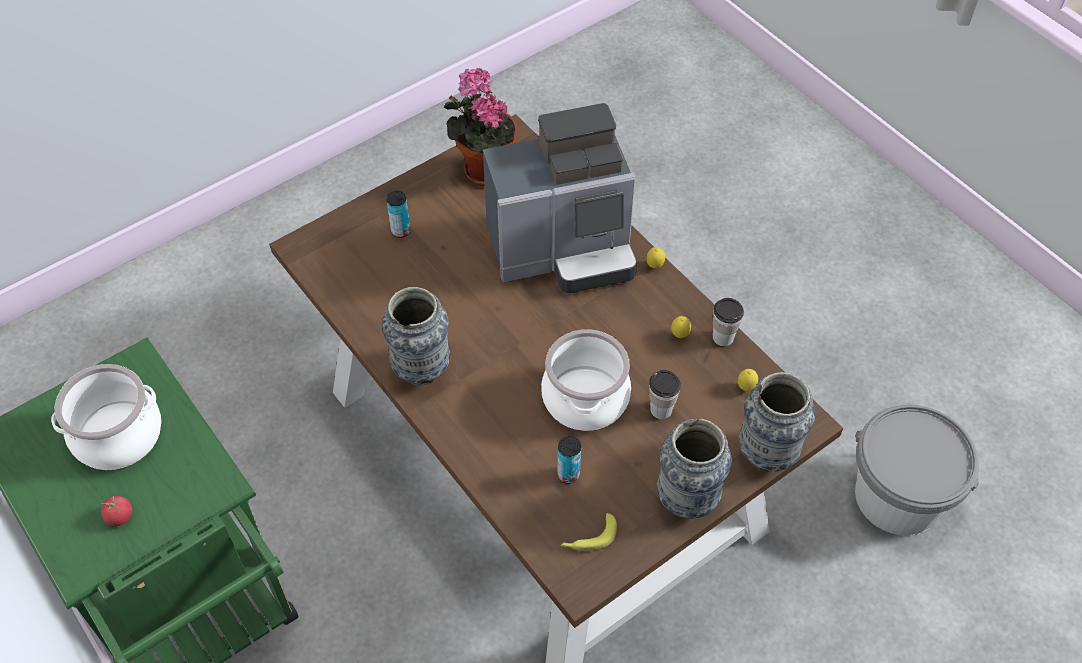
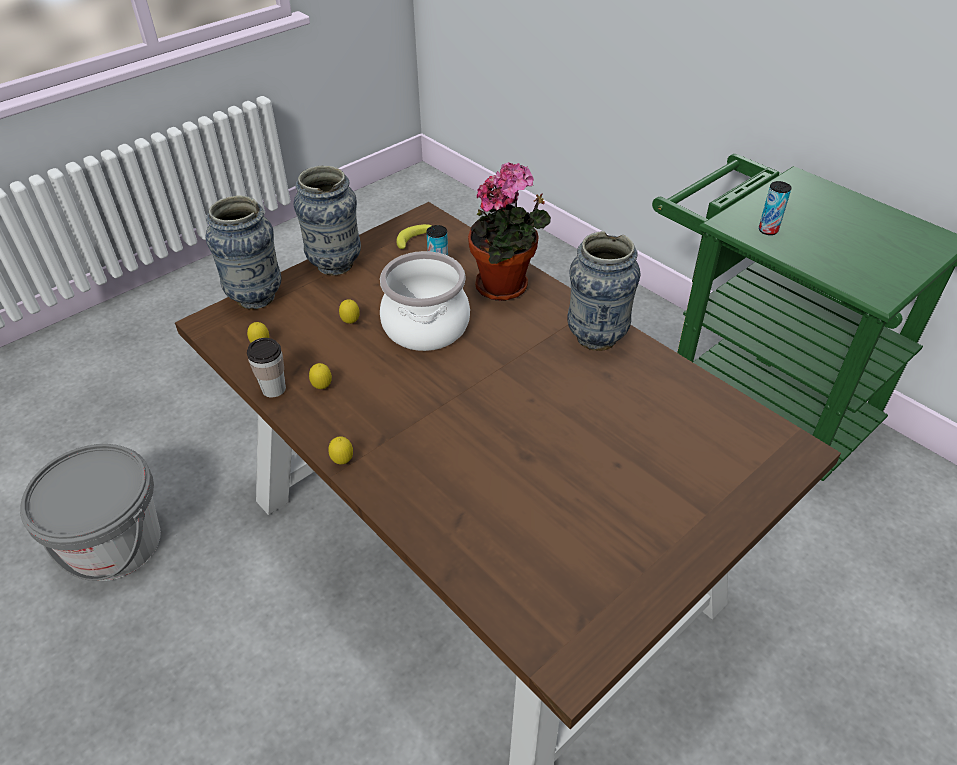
camera: 175 degrees right, 10 degrees down
(118, 434) = (844, 246): cooking pot -> none
(120, 516) = (795, 203): tomato -> none
(400, 231) = (681, 482): can -> can (768, 230)
(483, 168) = (597, 591): potted plant -> potted plant (506, 287)
(564, 250) = (459, 473): coffee machine -> none
(661, 409) = (351, 323): cup -> lemon

